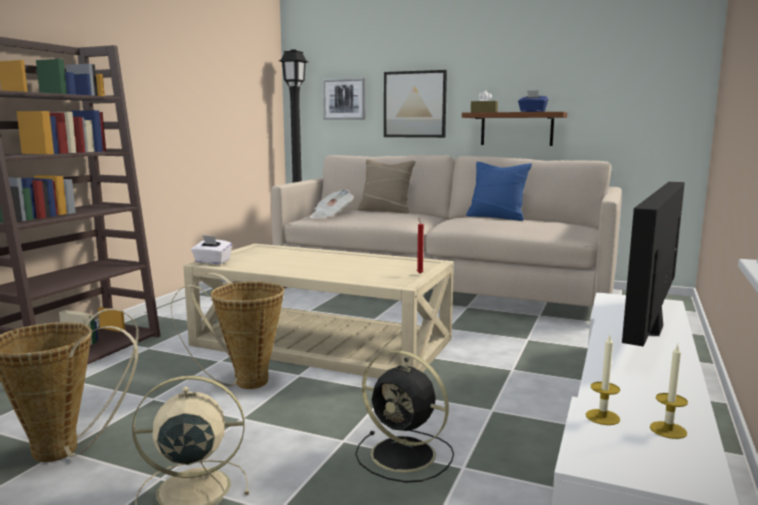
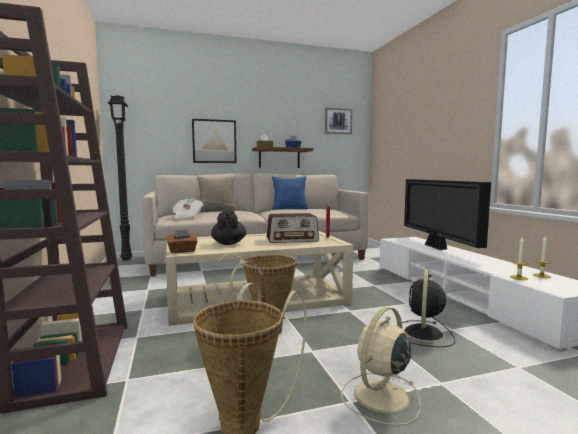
camera: 40 degrees left, 5 degrees down
(212, 262) = (182, 251): white tissue box -> brown tissue box
(286, 260) = (229, 243): none -> black teapot
(344, 99) = (159, 135): picture -> picture (338, 121)
(368, 268) = (292, 240): none -> radio
(406, 455) = (423, 334): black fan -> black fan turned 120 degrees clockwise

